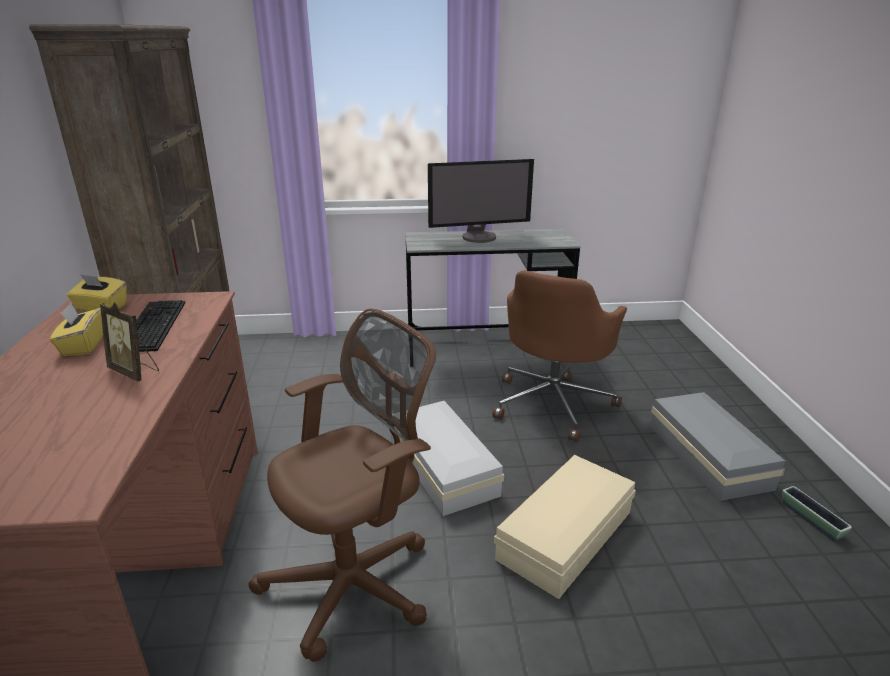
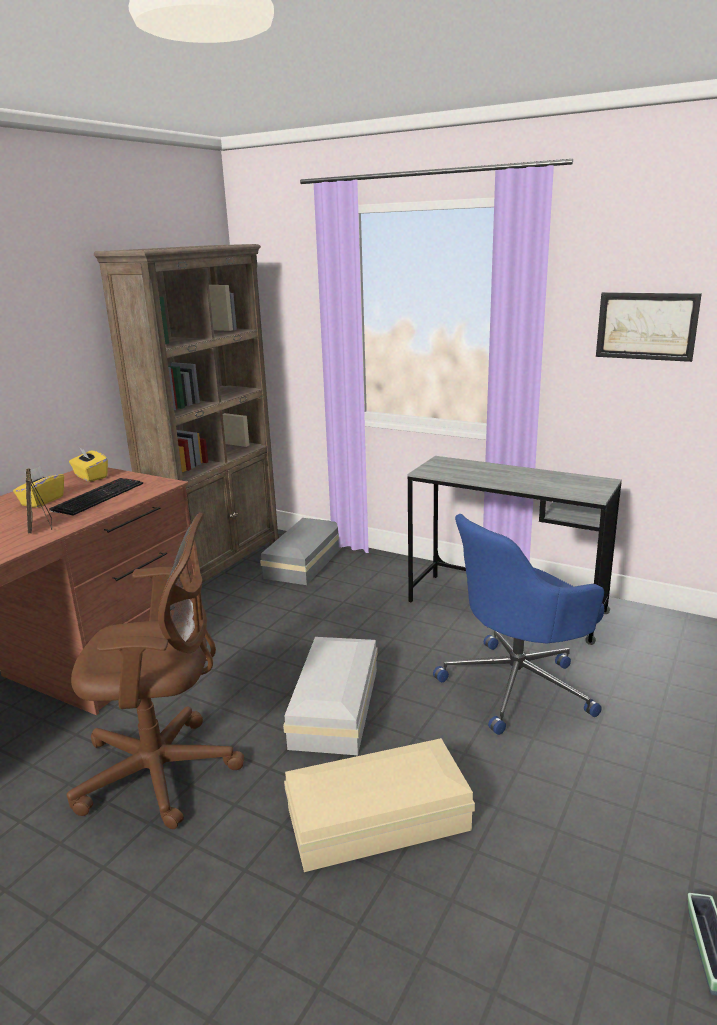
camera: 35 degrees right, 5 degrees down
(479, 237) = (503, 472): monitor -> none
(553, 403) = (518, 685): brown office chair -> blue office chair
(568, 104) = (646, 326): none -> picture
(708, 454) = (651, 813): grey storage box -> grey storage box (307, 561)

